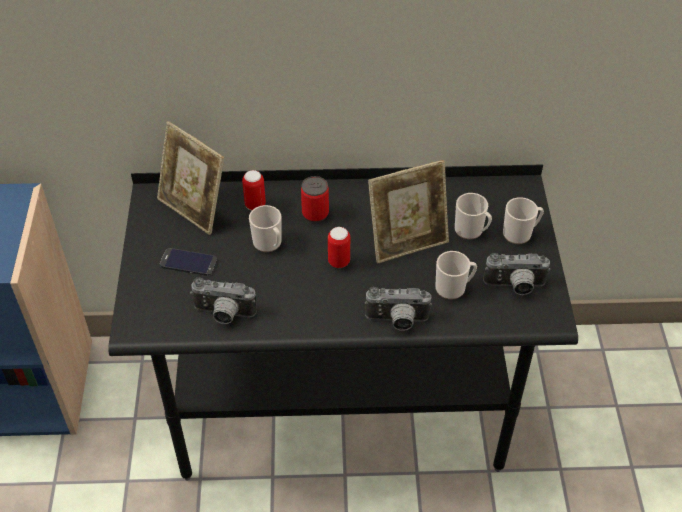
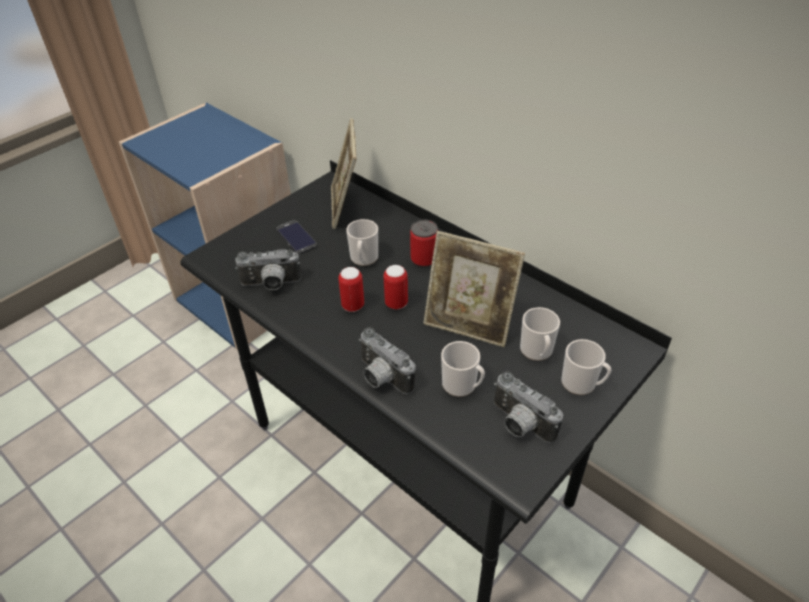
camera: 45 degrees right, 5 degrees down
(223, 315) = (271, 285): camera -> camera turned 60 degrees counterclockwise
(255, 205) = (389, 228): can -> can (353, 305)

